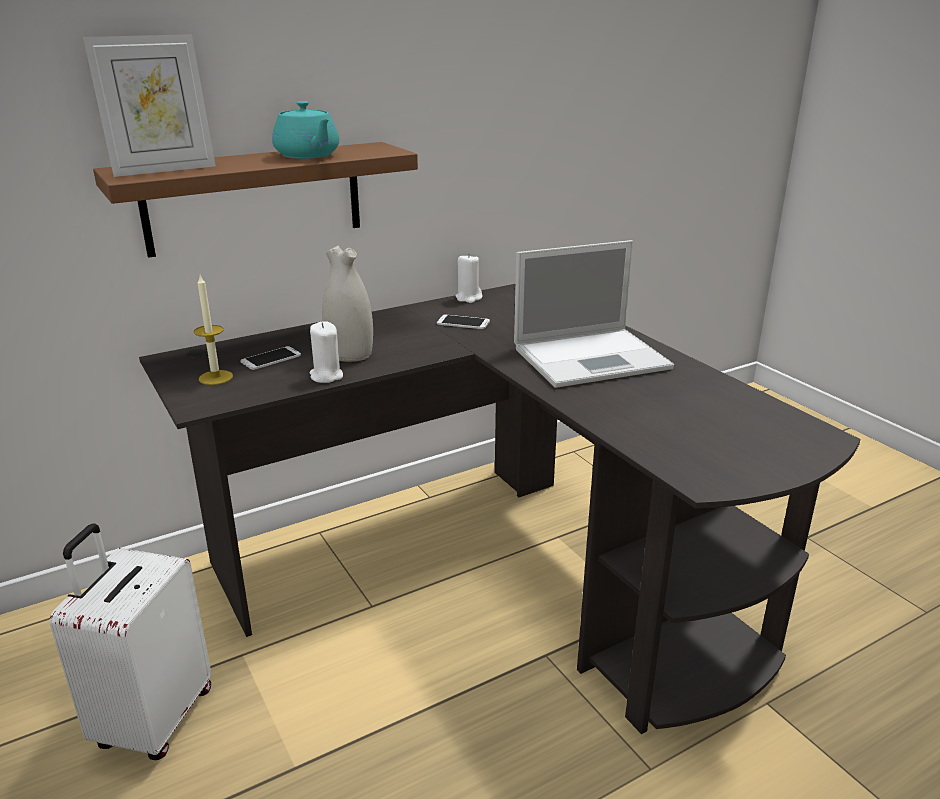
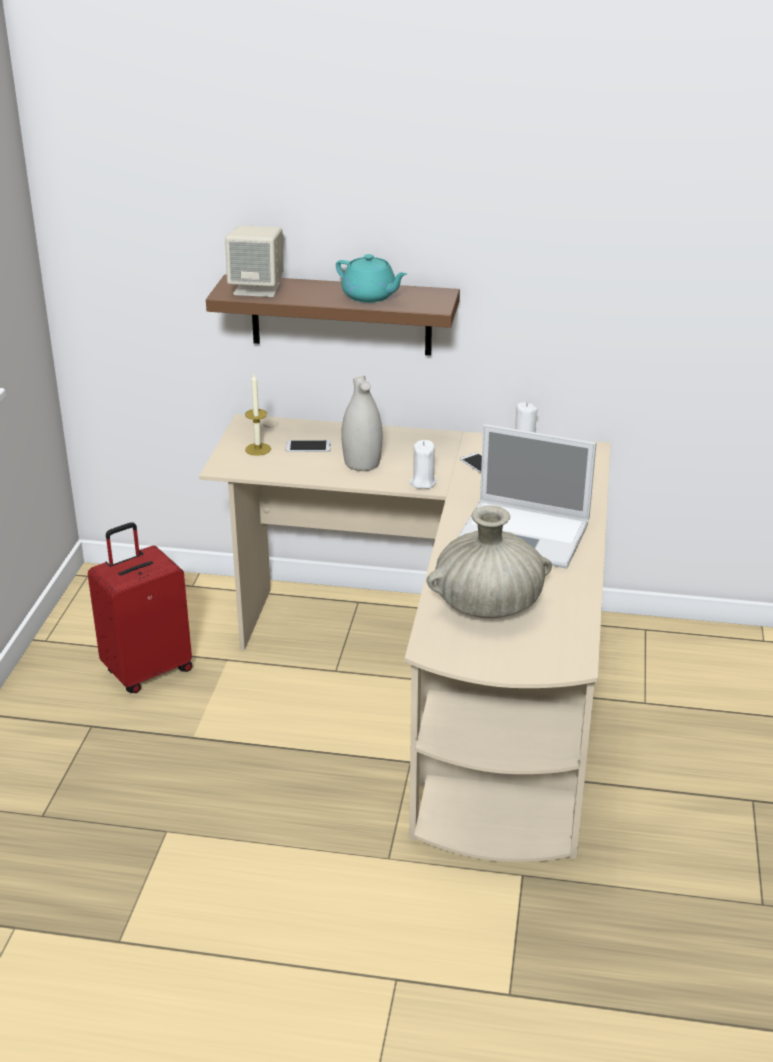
camera: 40 degrees right, 5 degrees up
(153, 719) = (147, 670): white suitcase -> red suitcase
(163, 169) = (257, 289): picture frame -> beige speaker
(308, 156) = (370, 296): turquoise teapot -> turquoise teapot turned 60 degrees counterclockwise
(326, 376) = (323, 475): white candle -> white candle (422, 482)
(491, 569) = (446, 688): black desk -> beige desk
(675, 422) = (488, 606): none -> beige vase

